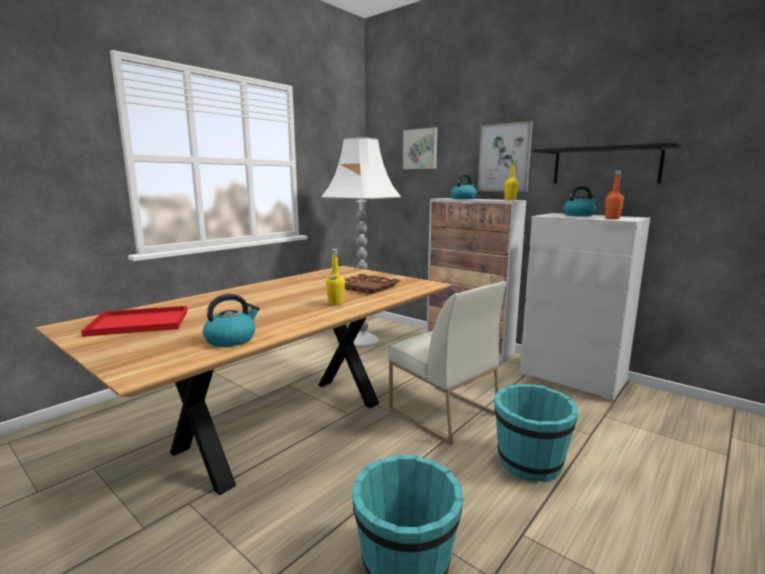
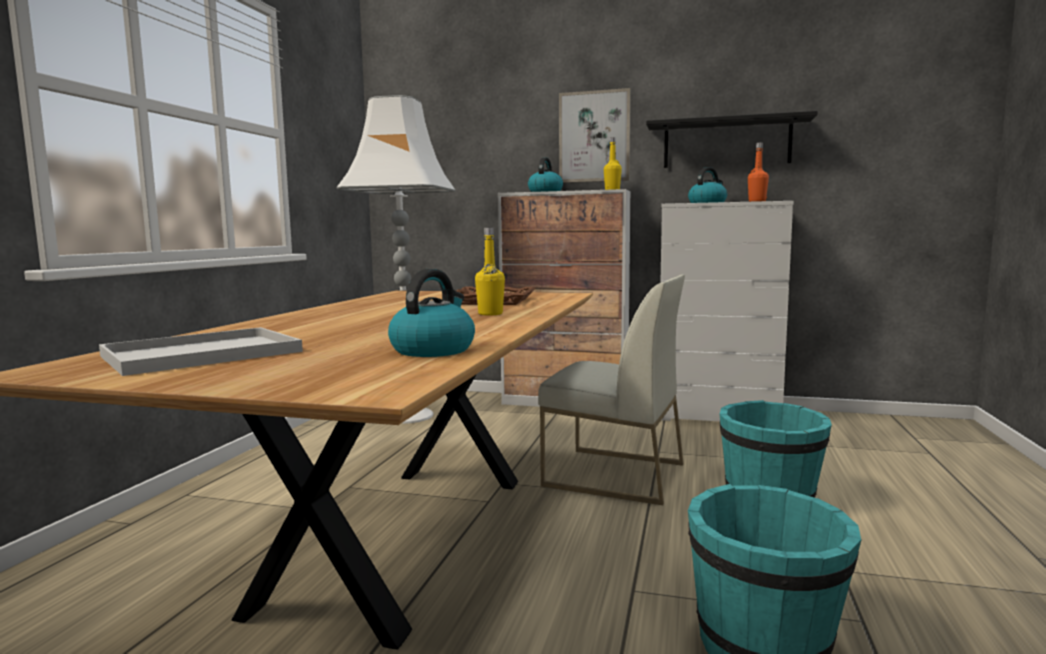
camera: 25 degrees left, 5 degrees down
(141, 322) = (205, 353): red tray -> white tray
(420, 149) = (464, 126): picture -> none

